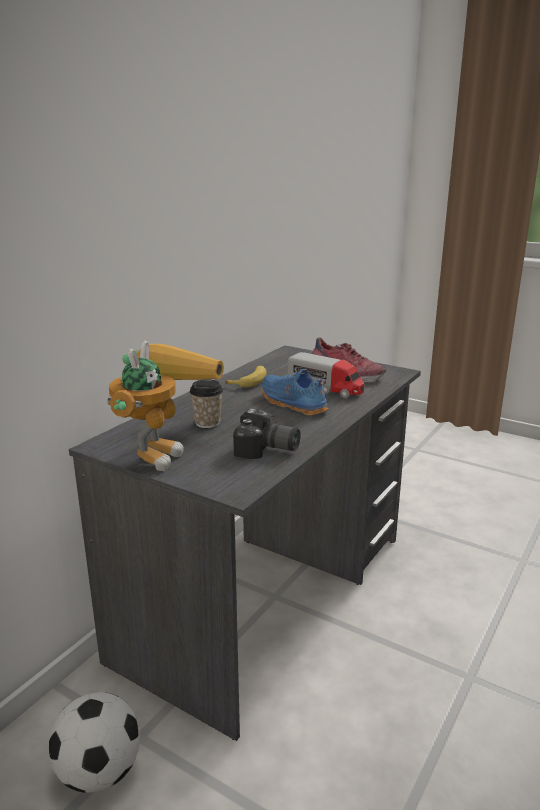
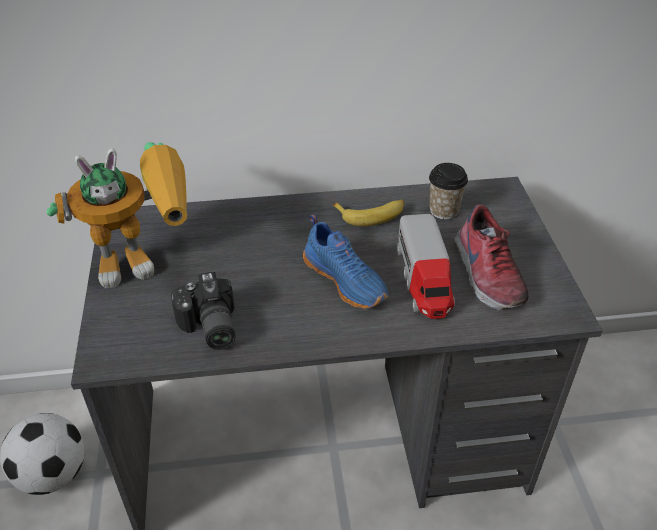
camera: 50 degrees right, 20 degrees up
(207, 423) = (232, 251): cup -> cup (444, 210)
(292, 404) = (346, 279): blue shoe -> blue shoe turned 135 degrees clockwise

